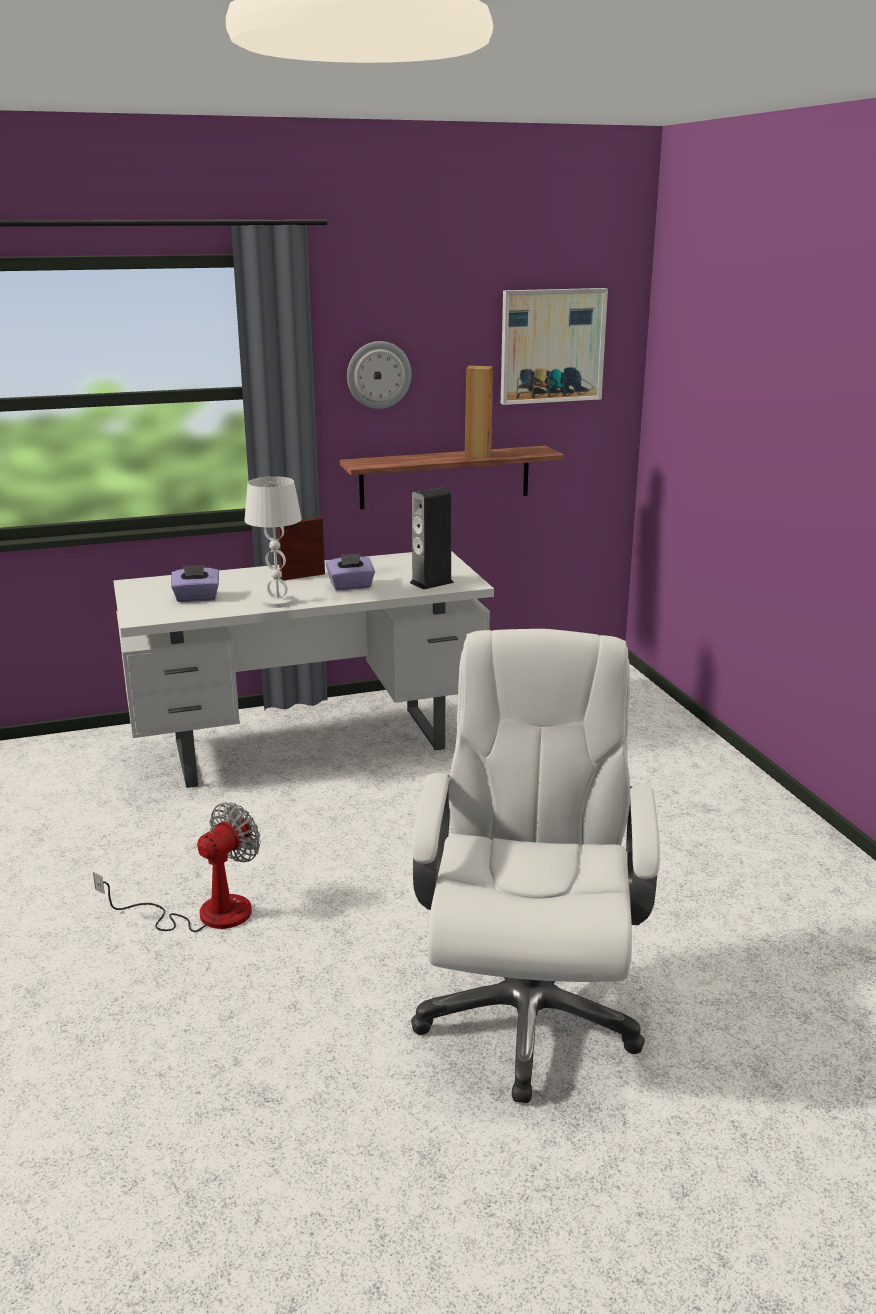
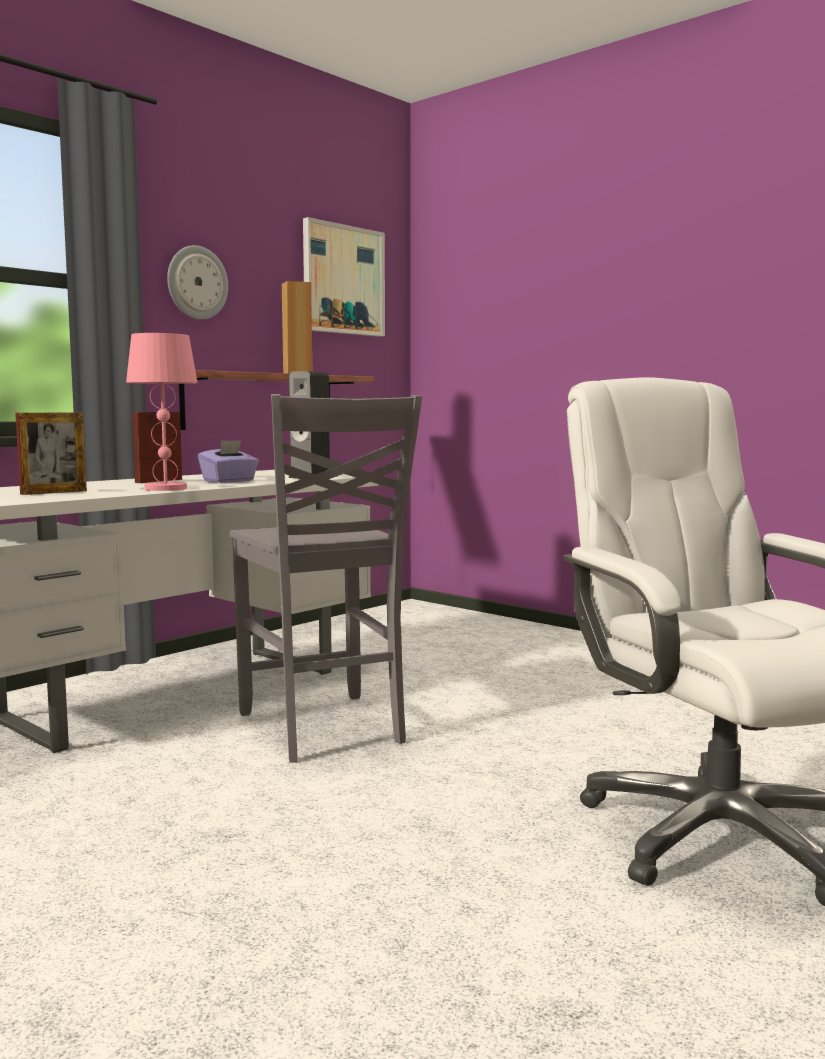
camera: 30 degrees left, 15 degrees down
(196, 598) = (54, 492): purple tissue box -> picture frame
(205, 913) = (228, 855): fan -> none
(277, 602) = (165, 489): white table lamp -> pink table lamp
(372, 814) = (323, 728): none -> grey chair

